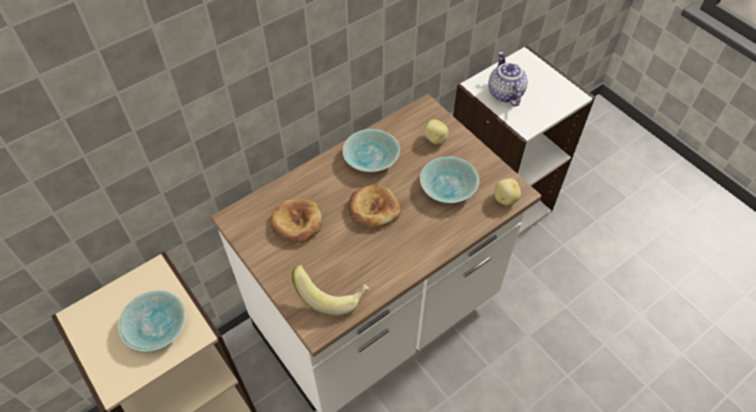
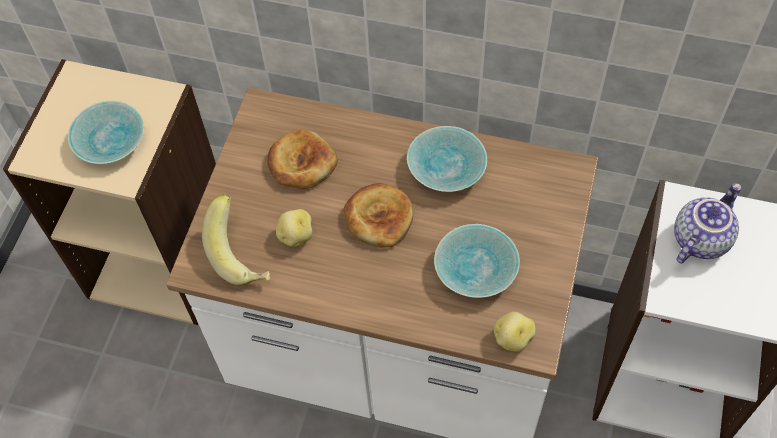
camera: 55 degrees right, 5 degrees up
(435, 139) = (533, 210): potato -> potato (295, 236)

